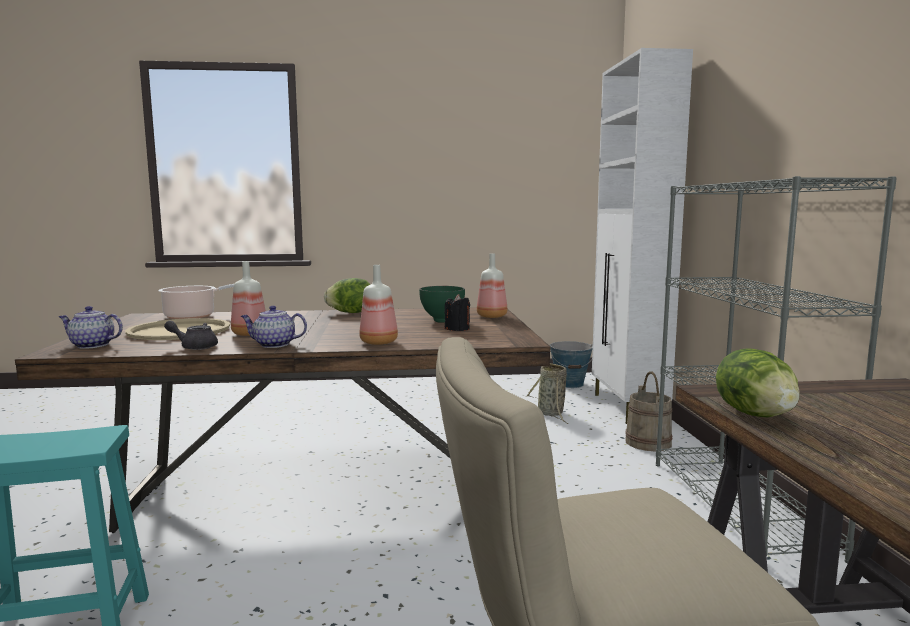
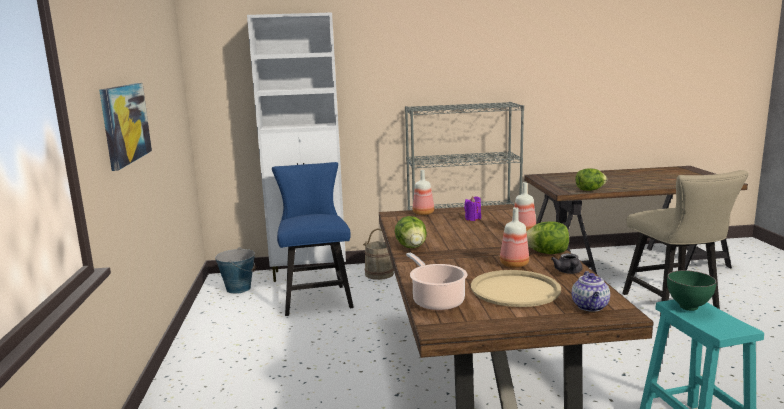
camera: 90 degrees left, 5 degrees up
(273, 345) = (547, 253): teapot -> lettuce
(403, 177) = (125, 123): none -> picture
(441, 321) = (445, 223): green bowl -> green bowl (689, 308)
(457, 329) = (473, 219): black candle -> purple candle
(551, 414) = (316, 298): basket -> blue chair

